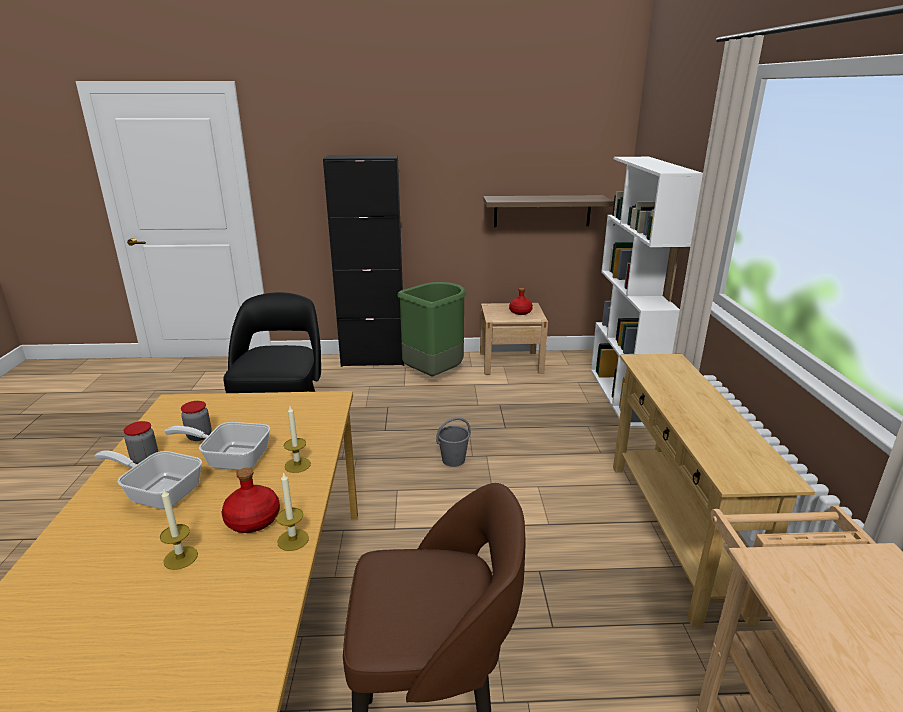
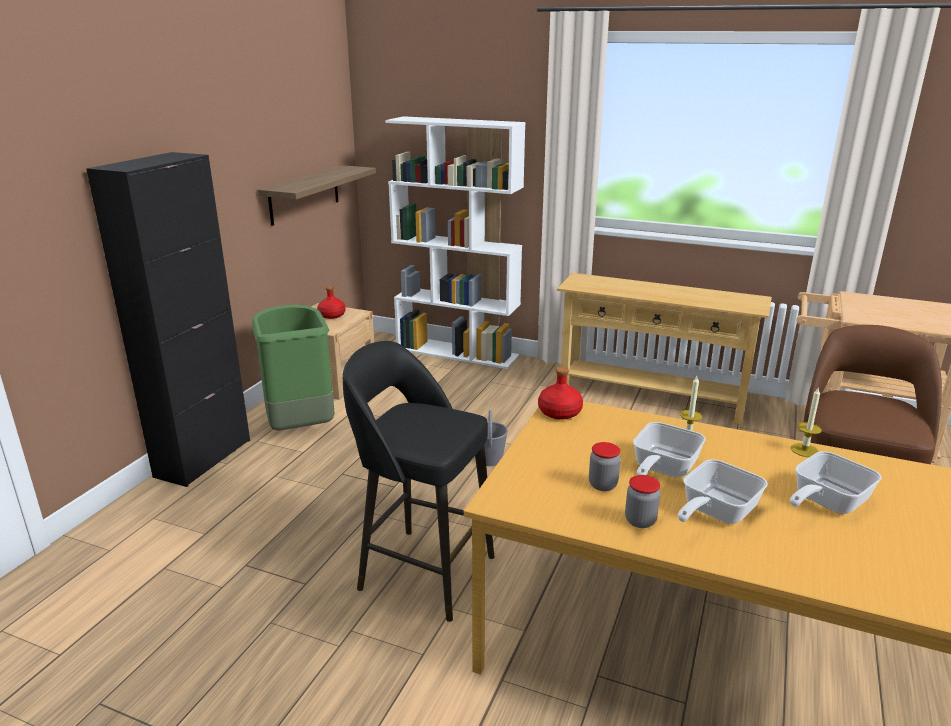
camera: 65 degrees left, 0 degrees up
(180, 558) = (825, 502): candle -> frying pan
(252, 519) = (773, 465): red bottle -> red bottle (559, 412)

